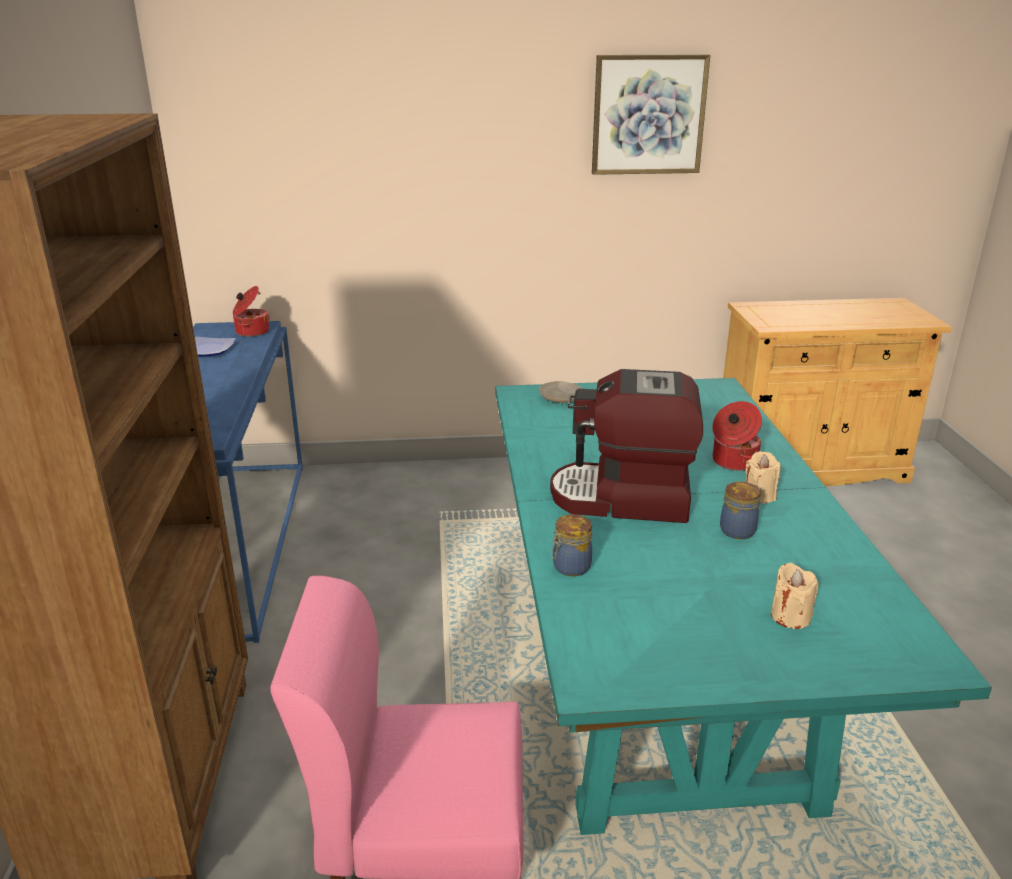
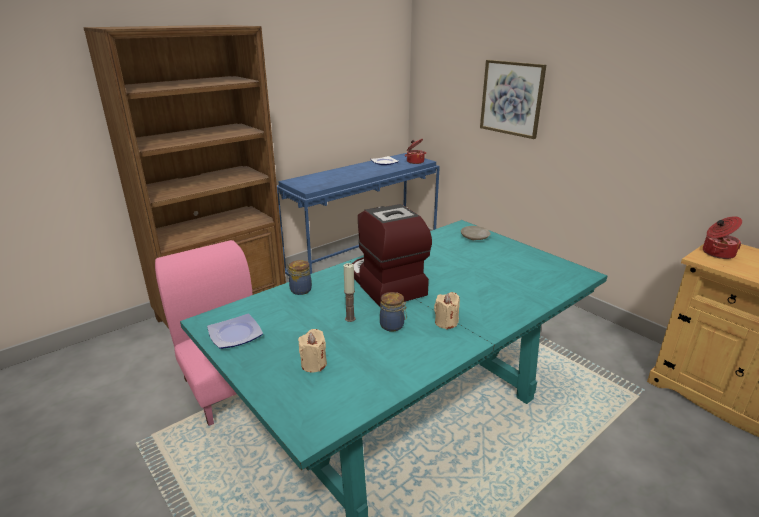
camera: 55 degrees right, 0 degrees up
(648, 115) = (672, 66): picture -> picture (511, 98)
(656, 662) = (236, 334): none -> plate
(694, 554) = (350, 318): none -> candle
(733, 462) = (478, 304): cooking pot -> cooking pot (717, 253)

